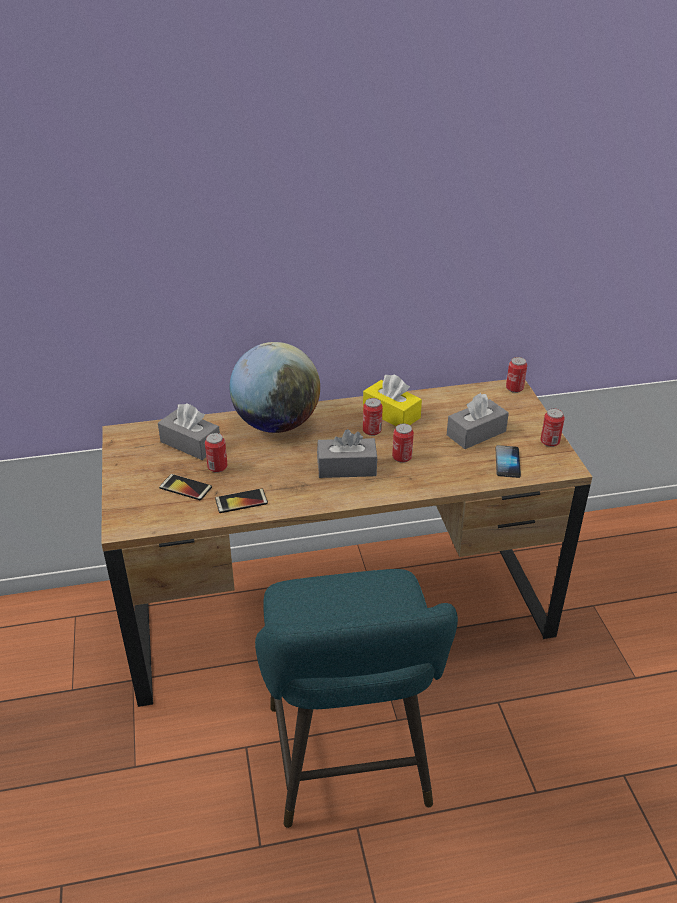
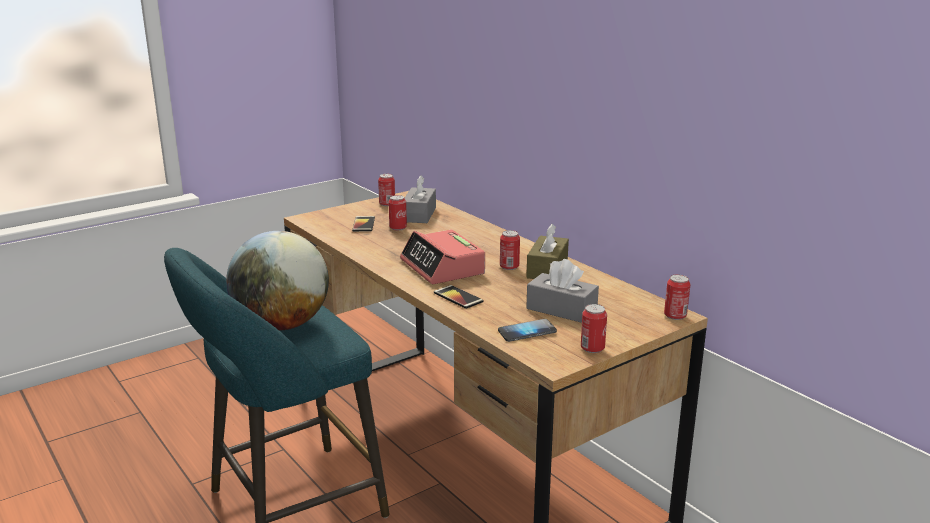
camera: 65 degrees right, 15 degrees down
(241, 501) = (362, 243): phone -> phone (458, 297)
(276, 424) = (477, 233): globe -> globe (282, 325)
(346, 467) = (442, 267): grey tissue box -> alarm clock
(391, 414) = (547, 269): yellow tissue box -> brown tissue box
(402, 457) = (481, 285): can -> can (387, 204)

